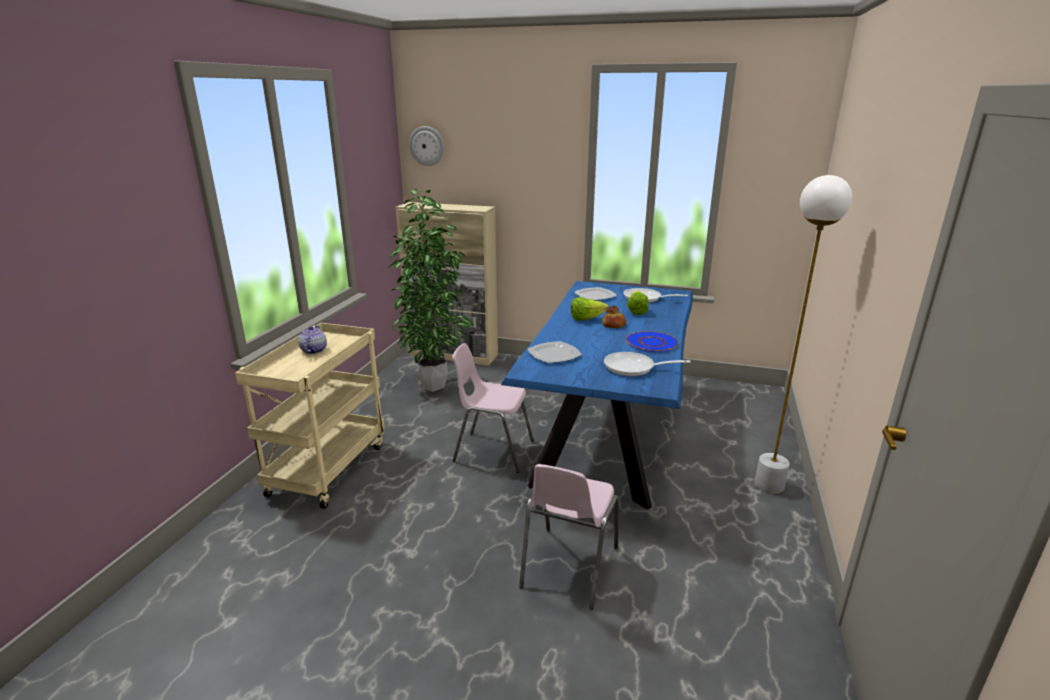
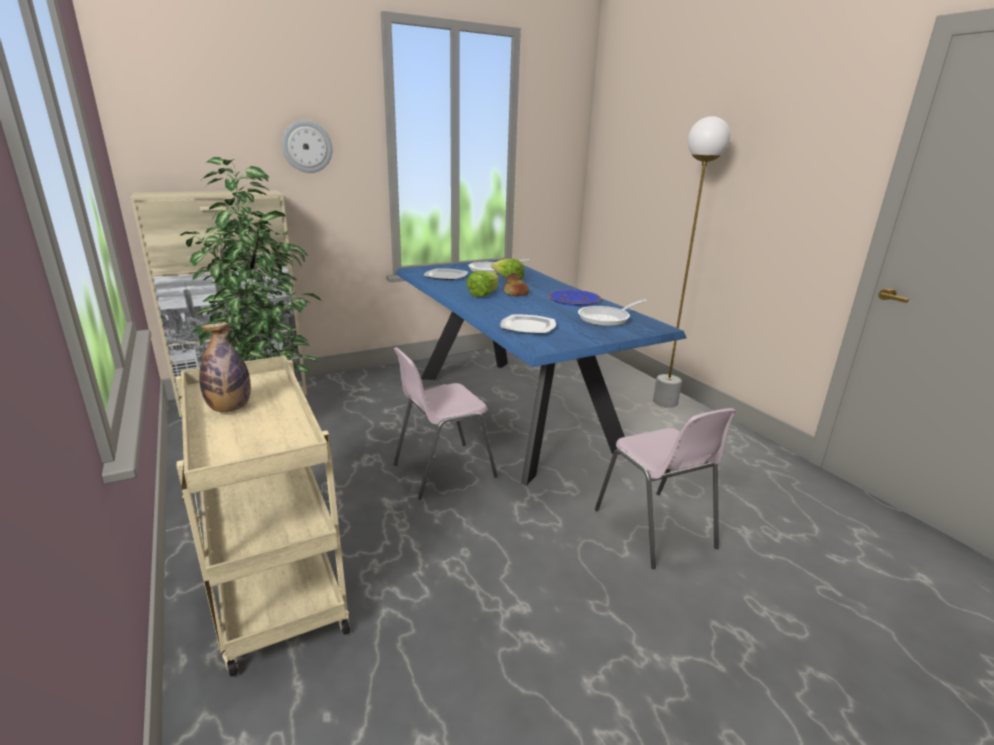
camera: 45 degrees left, 0 degrees up
(313, 350) = (230, 408): teapot -> bottle
(427, 146) = (153, 106): wall clock -> wall clock (307, 146)

